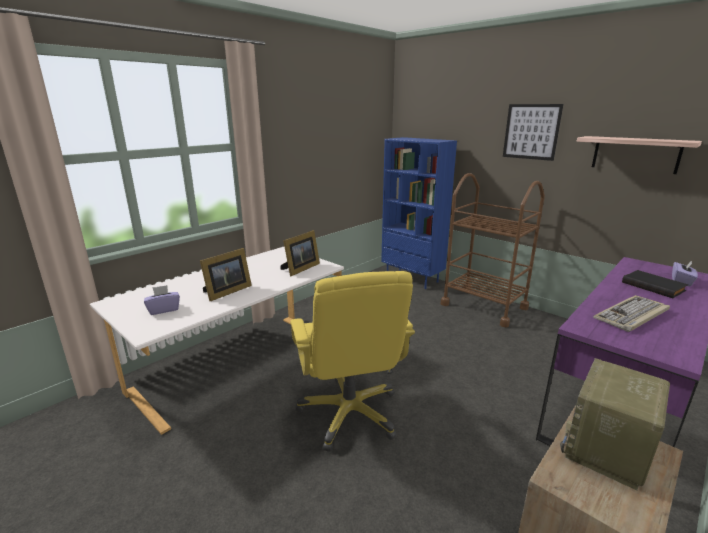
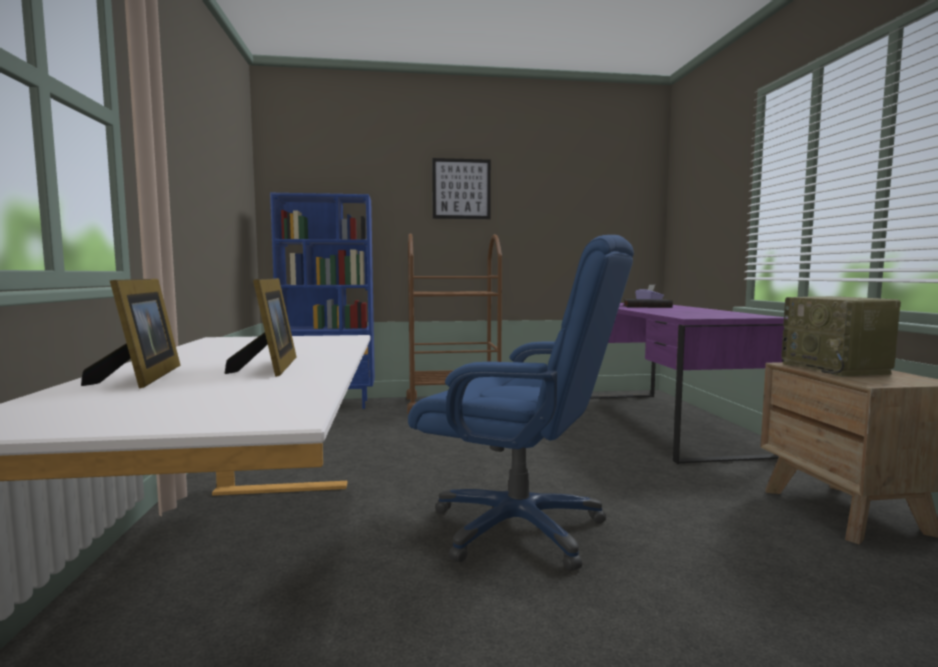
camera: 50 degrees left, 15 degrees down
(164, 309) = (207, 398): purple tissue box -> none
(300, 269) = (317, 342): picture frame -> picture frame (143, 377)
(350, 413) = (520, 528): yellow office chair -> blue office chair
(632, 315) = (687, 312): keyboard -> none
(635, 154) = (562, 208): shelf -> none

